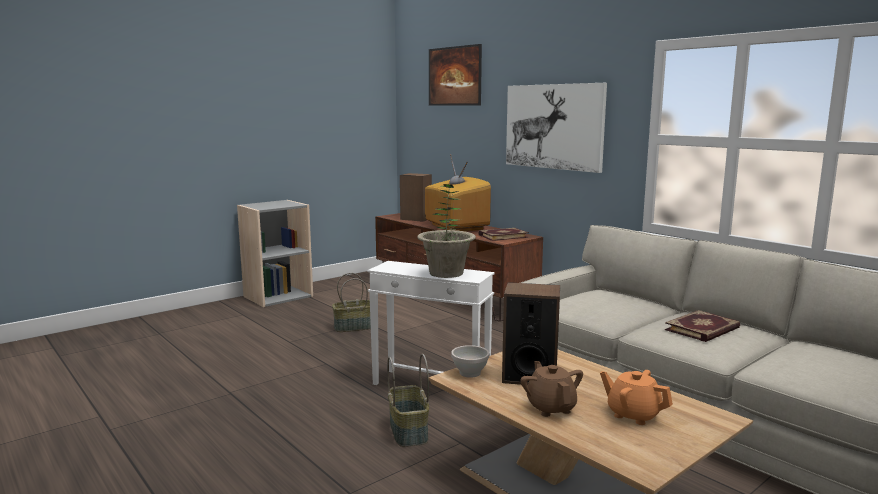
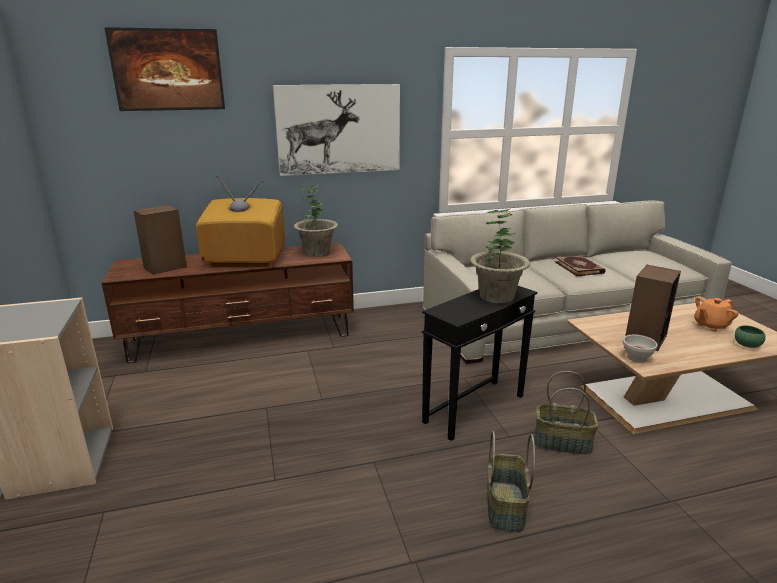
camera: 65 degrees left, 10 degrees up
(354, 327) = (275, 418): basket -> basket (504, 506)
(431, 386) = (475, 409): white side table -> black side table
(503, 236) = (317, 252): book -> potted plant
(551, 407) = (703, 346): brown teapot -> none
(592, 436) = (747, 345): none -> green bowl

